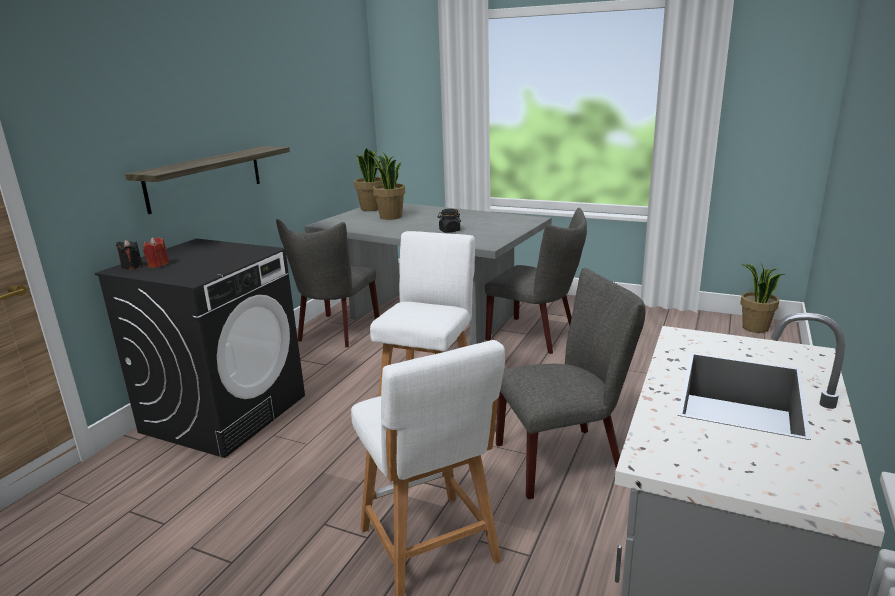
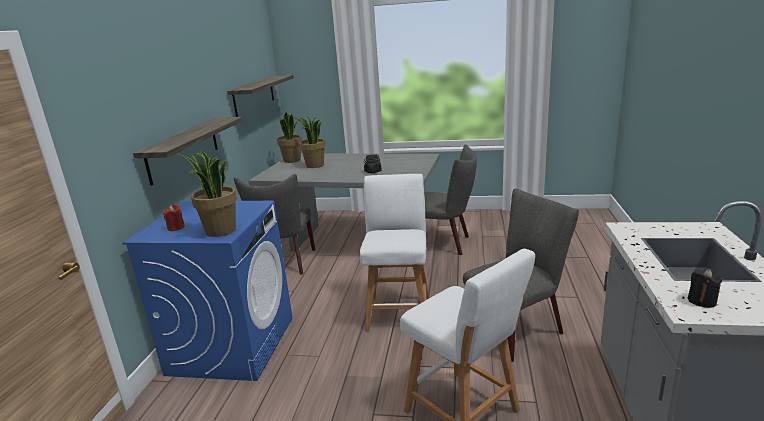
camera: 15 degrees left, 0 degrees up
(132, 266) = (152, 232): black candle -> black candle (701, 301)
(225, 413) = (232, 344): black washing machine -> blue washing machine
(330, 124) = (254, 95): none -> shelf
(755, 328) = (584, 216): potted plant -> potted plant (220, 231)

